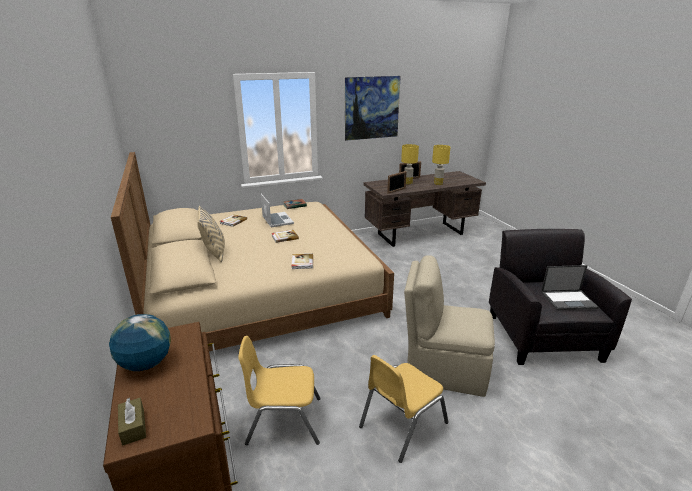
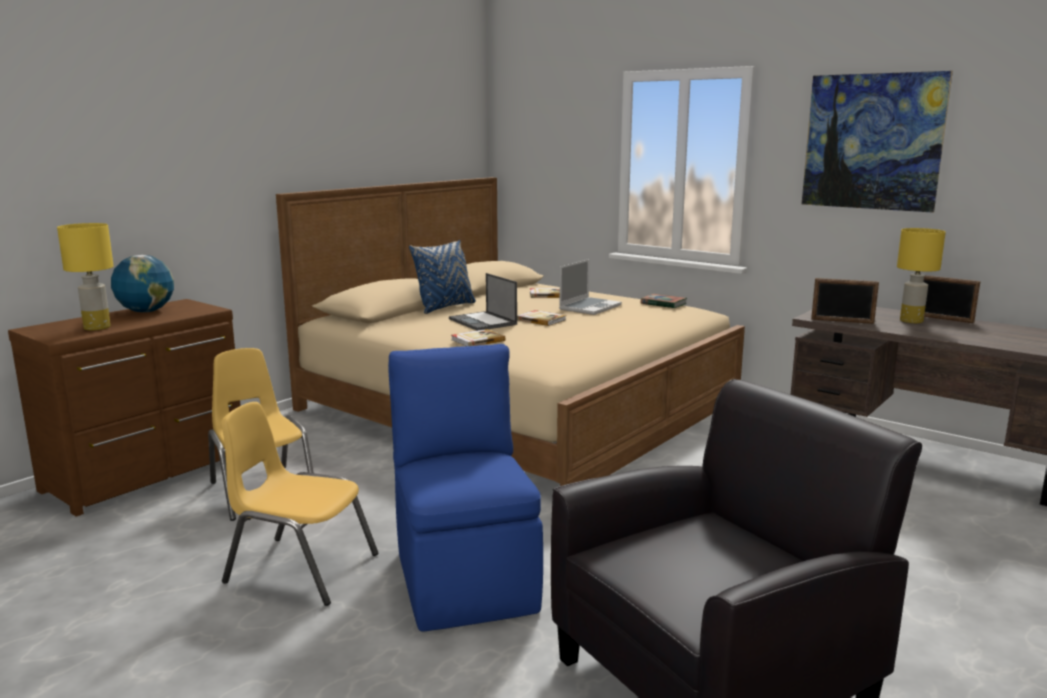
camera: 60 degrees right, 10 degrees down
(133, 427) = (54, 326): brown tissue box -> none
(214, 253) = (445, 307): beige pillow -> blue pillow
(438, 183) = (978, 337): yellow table lamp -> yellow table lamp (98, 328)
(443, 369) = (465, 578): beige chair -> blue chair
(569, 300) = (708, 574): laptop -> laptop (483, 322)

